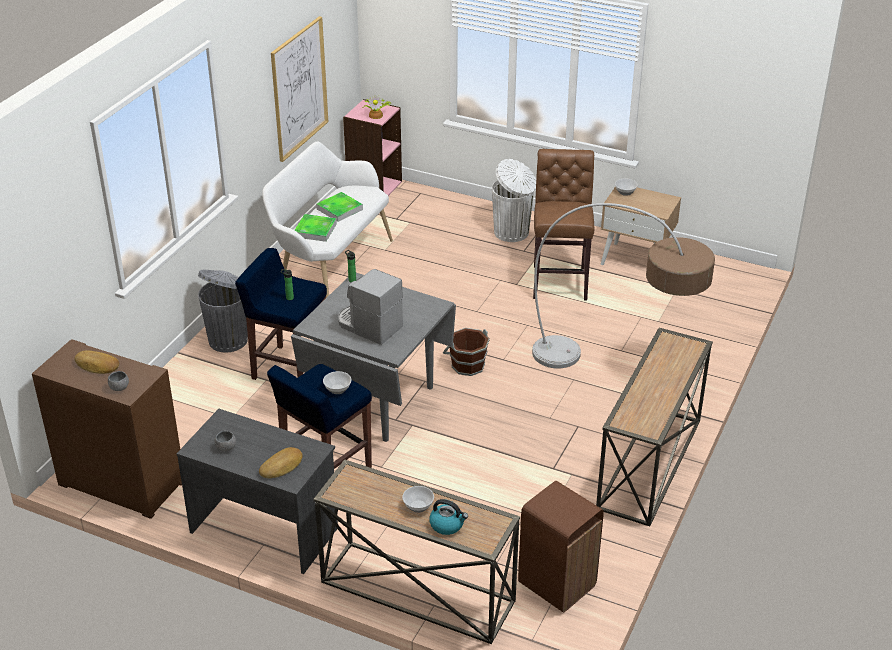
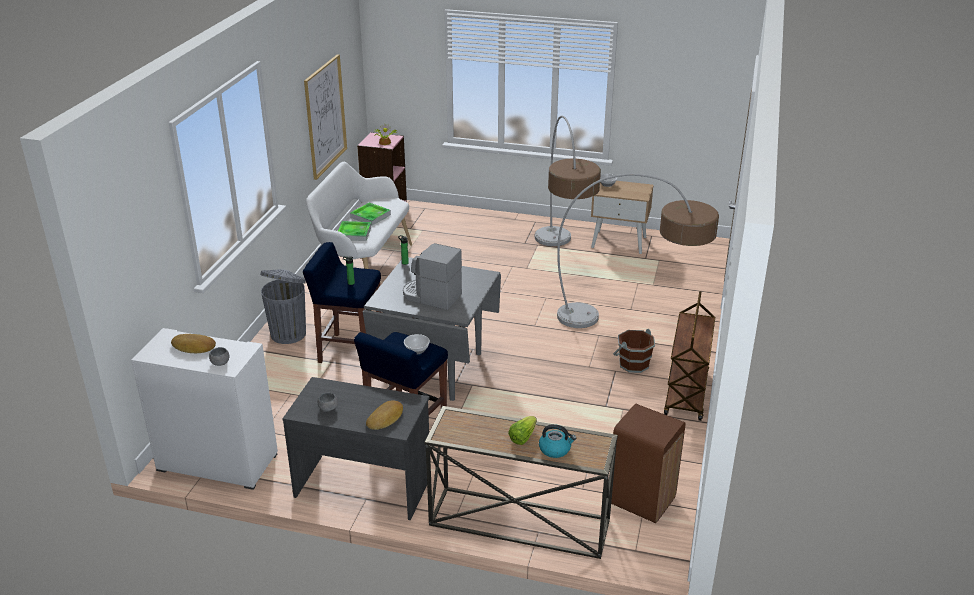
camera: 10 degrees left, 5 degrees down
(120, 483) = (216, 462): brown cabinet -> white cabinet
(417, 506) = (522, 437): bowl -> lettuce
(467, 365) = (505, 333): brown bucket -> brown bucket (633, 364)
(512, 233) = (511, 231): white trash can -> none
(559, 280) = (562, 262): brown stool -> floor lamp
(650, 464) = (687, 394): console table -> brown cart

